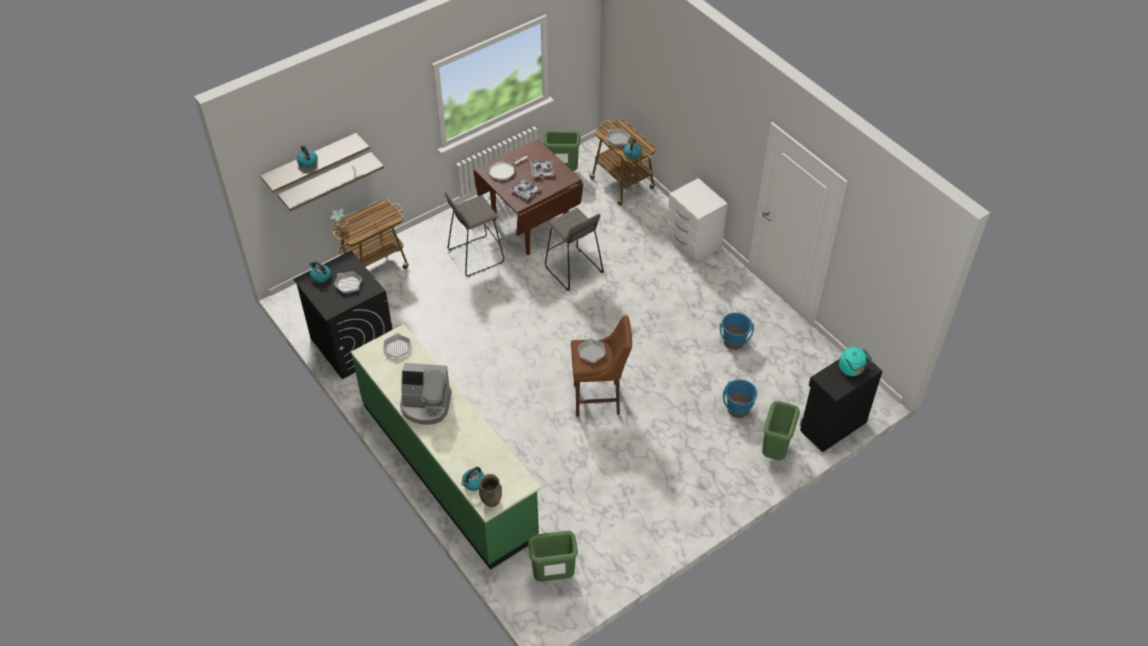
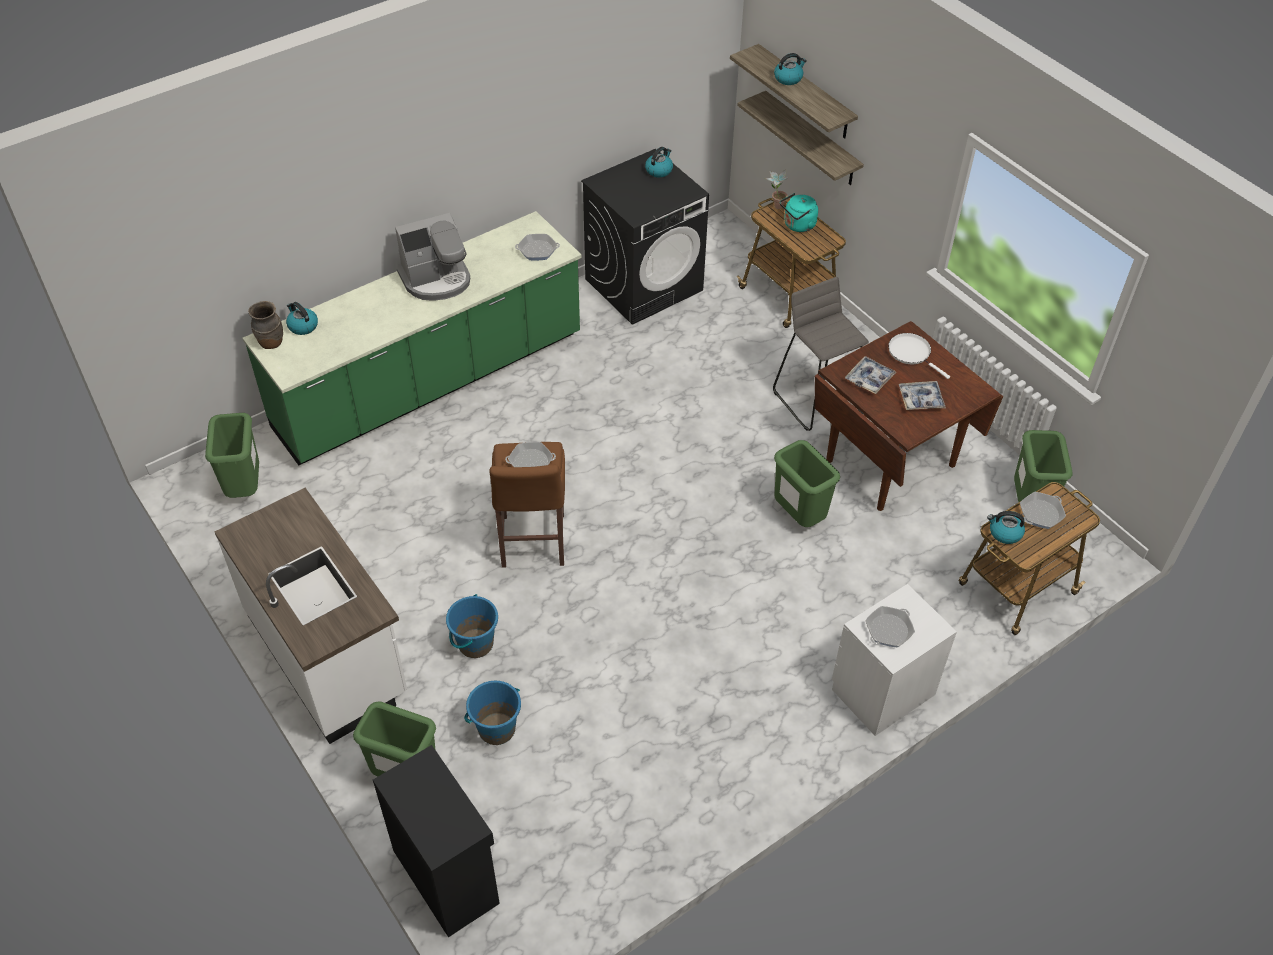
camera: 90 degrees right, 0 degrees up
(348, 284) = (645, 194): frying pan -> frying pan (889, 630)
(426, 405) = (436, 279): coffee machine -> coffee machine turned 120 degrees counterclockwise
(573, 270) = (798, 516): grey stool -> green trash can
(694, 501) = (328, 654): none -> white counter
(734, 342) = (644, 736): blue bucket -> blue bucket (475, 643)
(852, 369) = (440, 817): turquoise kettle -> turquoise kettle (798, 225)

